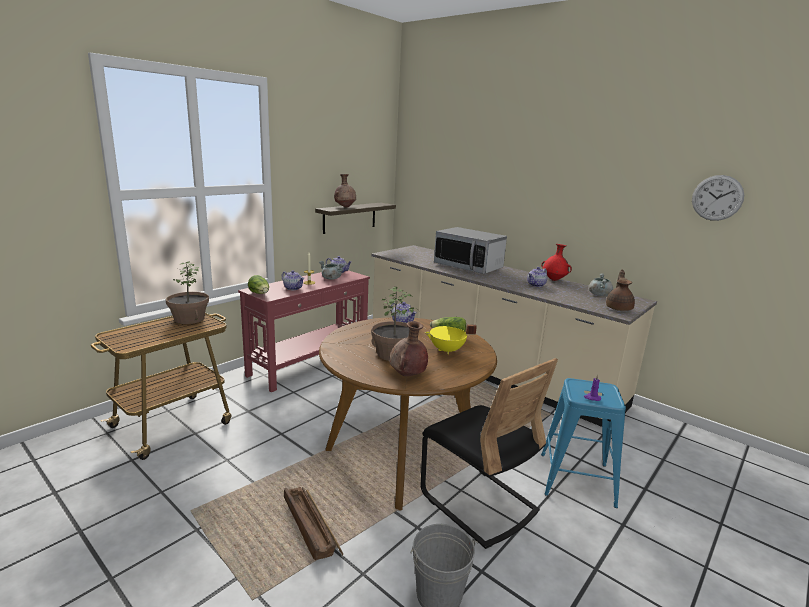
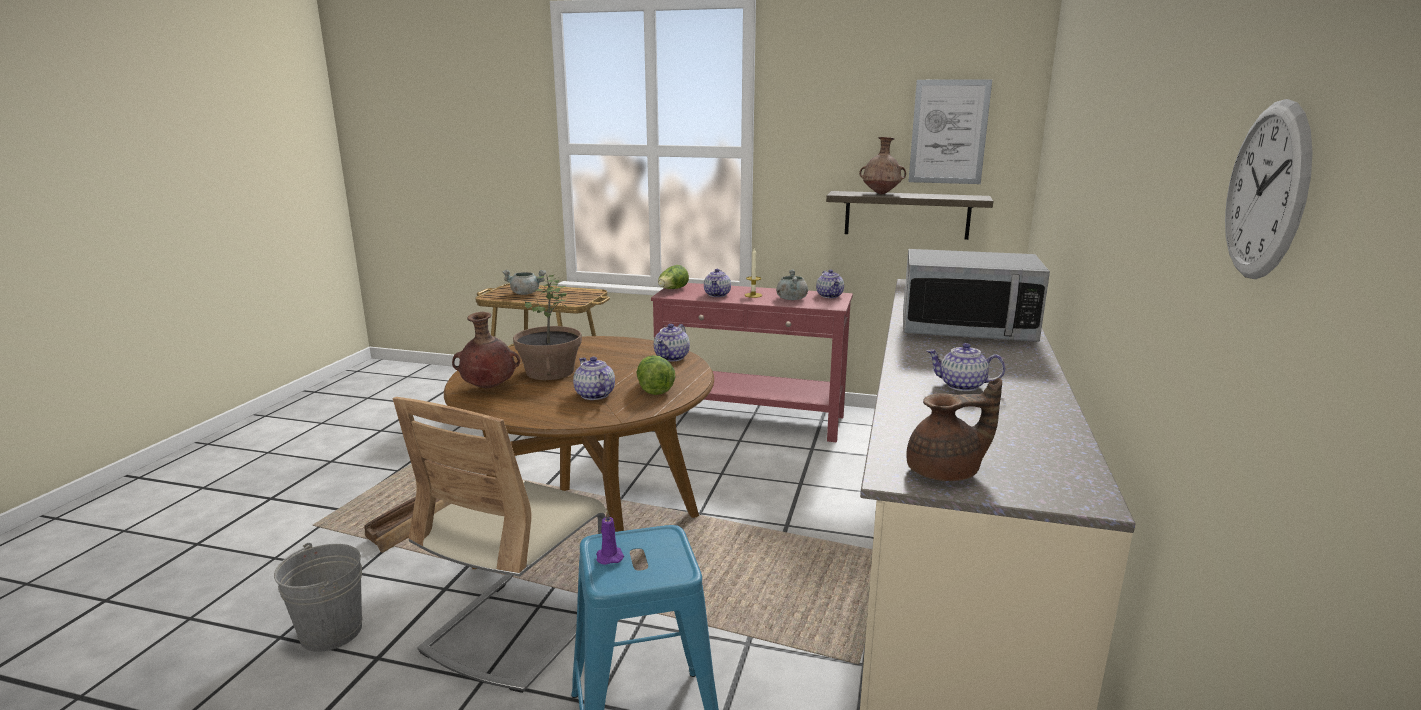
camera: 65 degrees right, 0 degrees up
(189, 319) = (578, 293): potted plant -> none
(364, 170) = (948, 132): none -> picture
(447, 350) = (594, 395): yellow cooking pot -> teapot
(468, 267) = (966, 330): microwave -> microwave turned 90 degrees counterclockwise
(478, 502) = (517, 627): black chair -> beige chair
(554, 280) = (1047, 397): red vase -> none
(599, 294) = (1025, 446): grey cooking pot -> grey cooking pot (526, 293)

